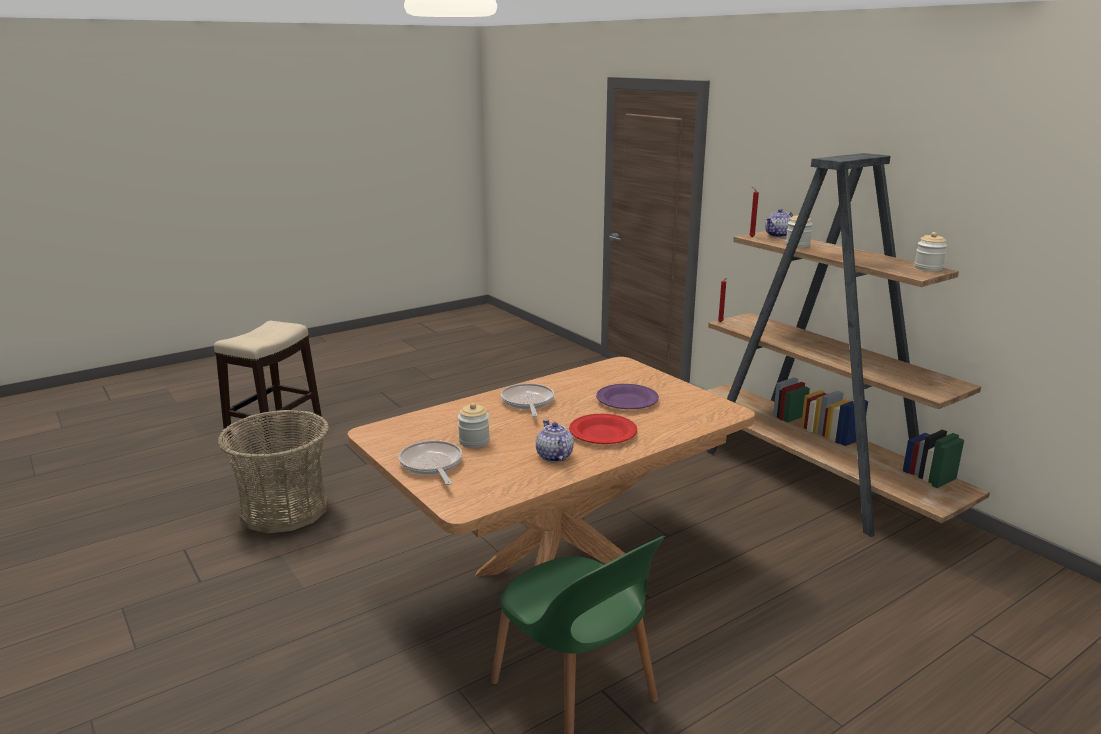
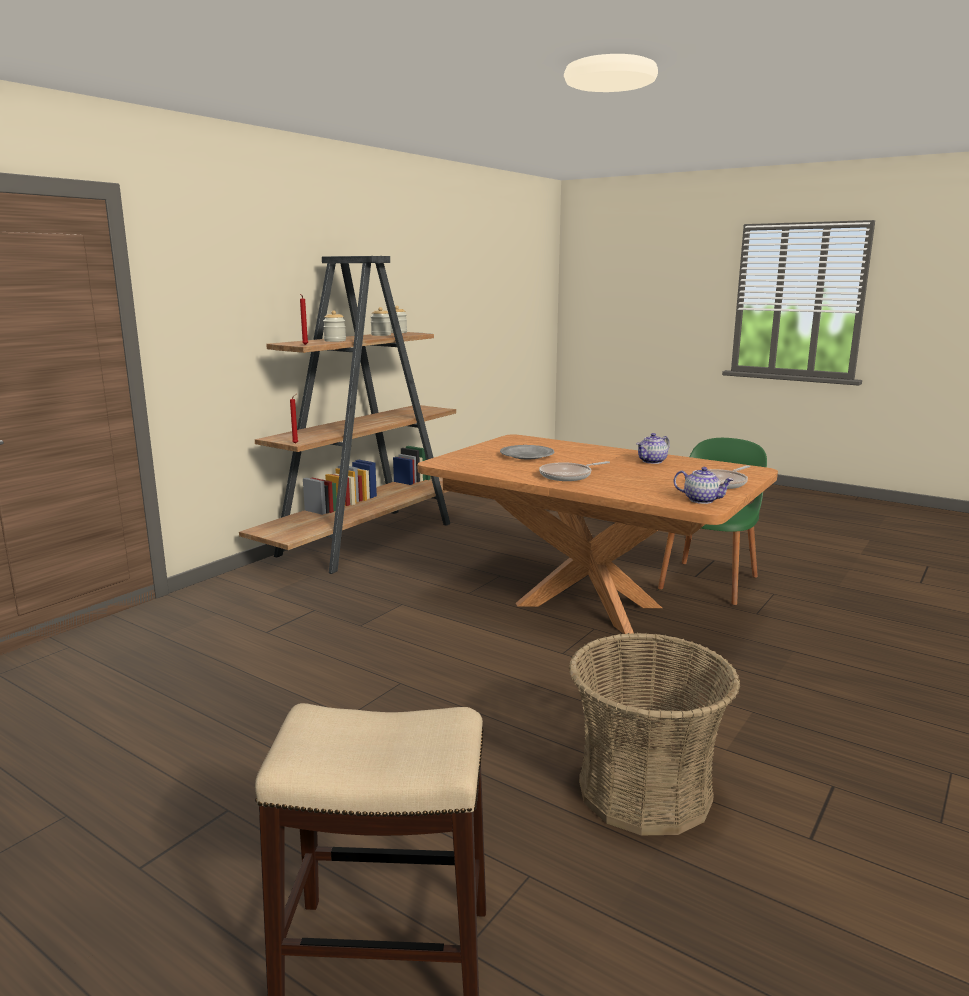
camera: 110 degrees left, 5 degrees down
(474, 441) = (665, 479): jar -> jar (381, 335)
(602, 433) = (596, 456): red plate -> none
(626, 401) = (527, 455): purple plate -> grey plate
(778, 235) = (295, 342): teapot -> teapot (702, 500)

